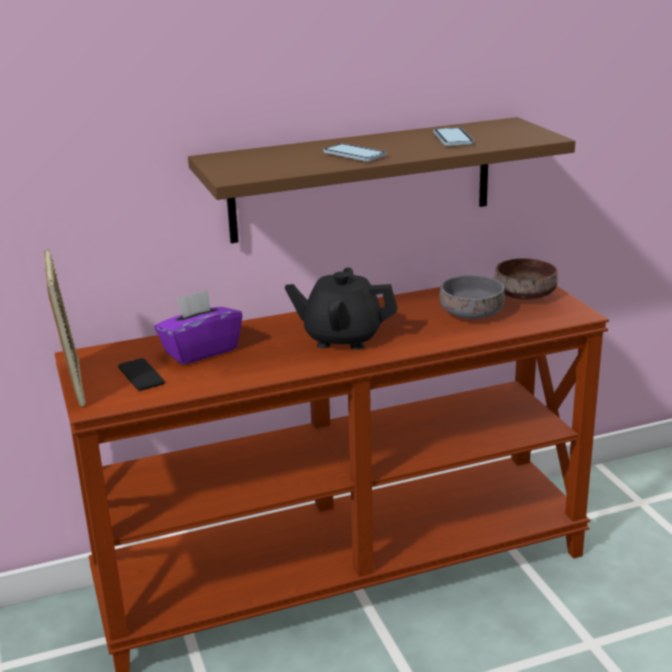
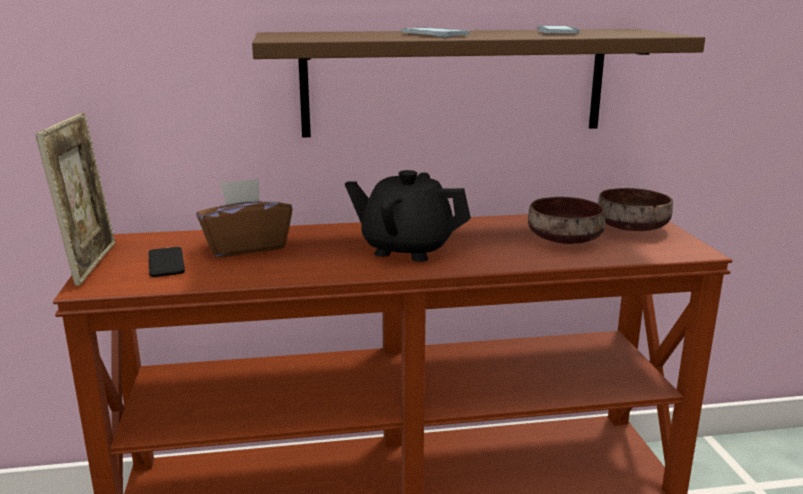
camera: 10 degrees right, 5 degrees down
(200, 351) = (246, 247): purple tissue box -> brown tissue box
(472, 314) = (565, 240): grey bowl -> brown bowl

